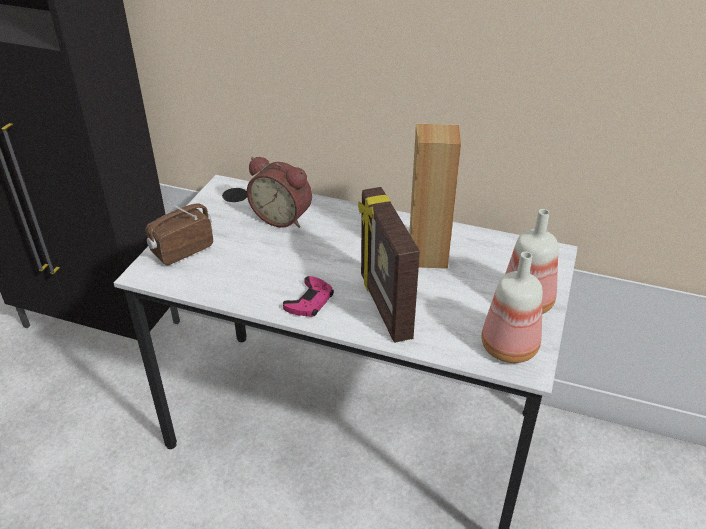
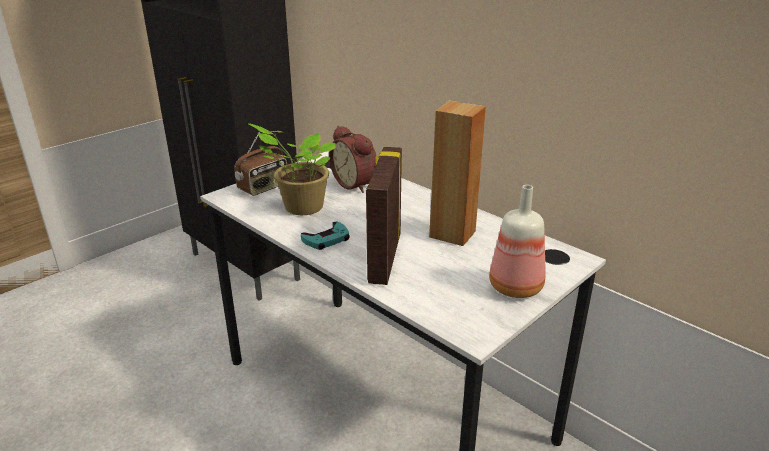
camera: 25 degrees right, 10 degrees down
(182, 250) = (263, 188): radio -> radio turned 150 degrees clockwise
(247, 266) = (300, 207): none -> potted plant
(310, 301) = (327, 240): pink game controller -> turquoise game controller
(509, 346) = (470, 314): bottle -> none

